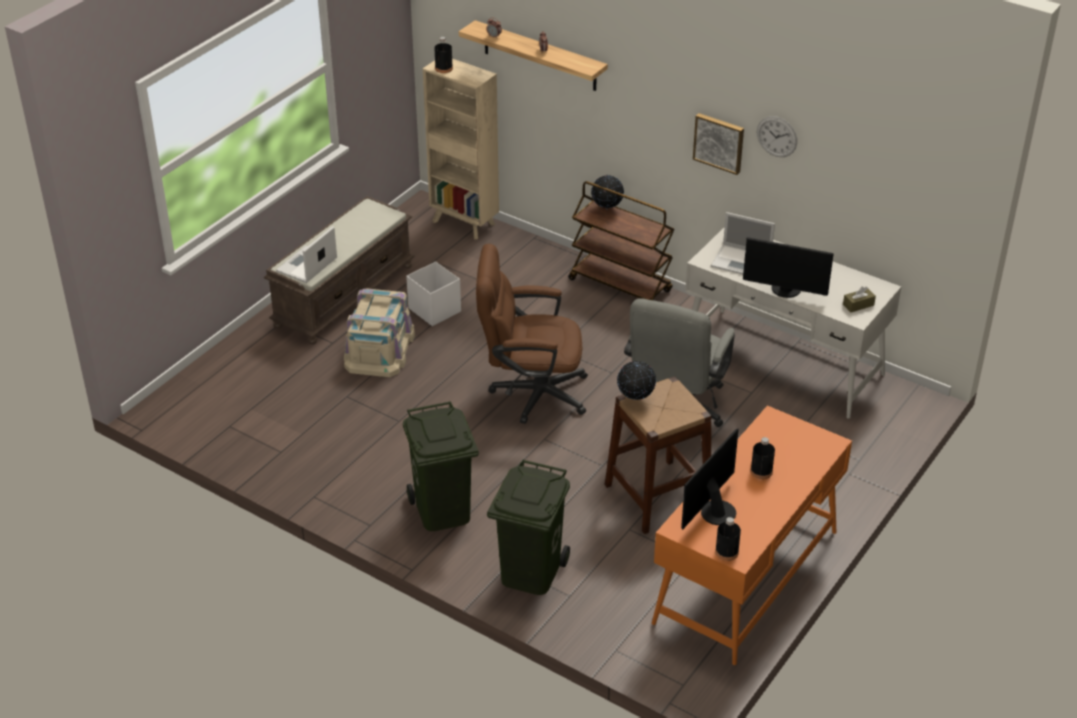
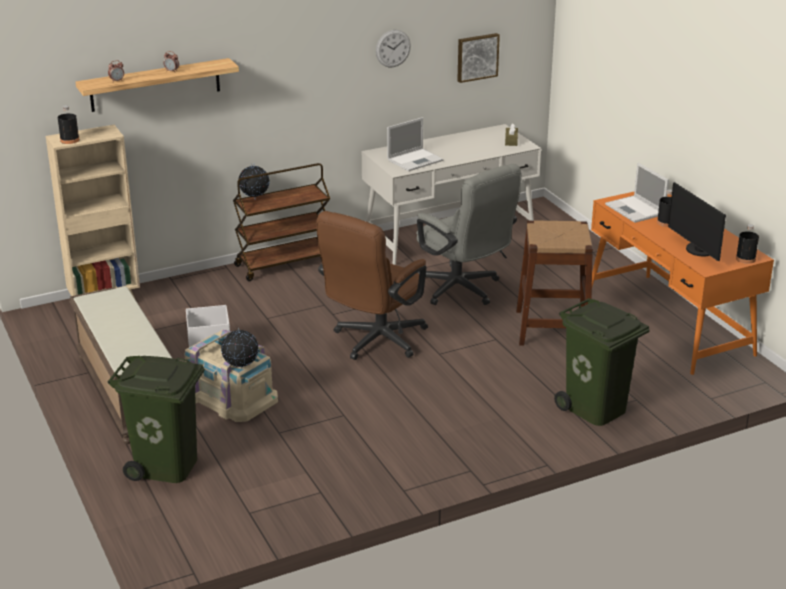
camera: 60 degrees left, 10 degrees down
(306, 266) = (139, 354): laptop -> laptop (635, 210)
(441, 511) = (484, 428): green trash can -> green trash can (166, 466)
(635, 399) = (541, 241): globe -> globe (241, 368)
(719, 142) = (343, 80): picture -> picture (477, 57)
(785, 291) = (468, 157): monitor -> none

